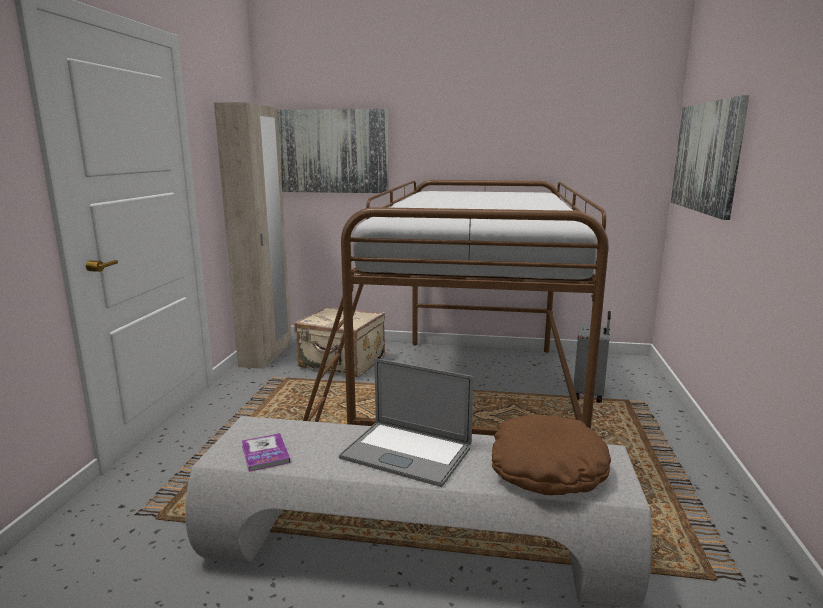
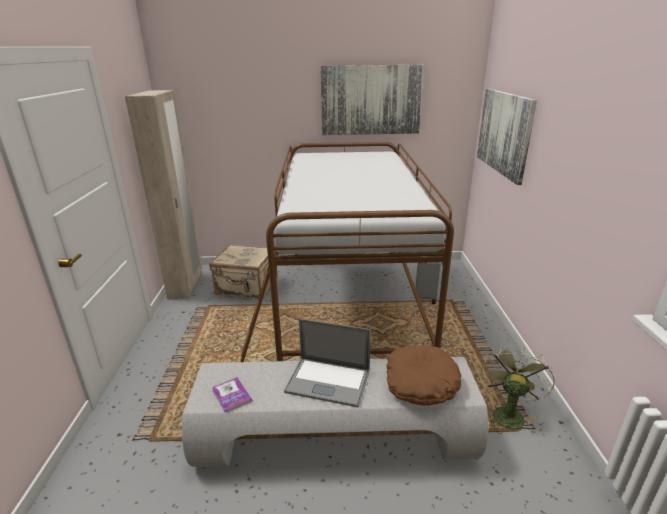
camera: 10 degrees left, 10 degrees up
(327, 151) = (218, 122): picture -> picture (371, 100)
(698, 552) = (507, 413): none -> green fan

